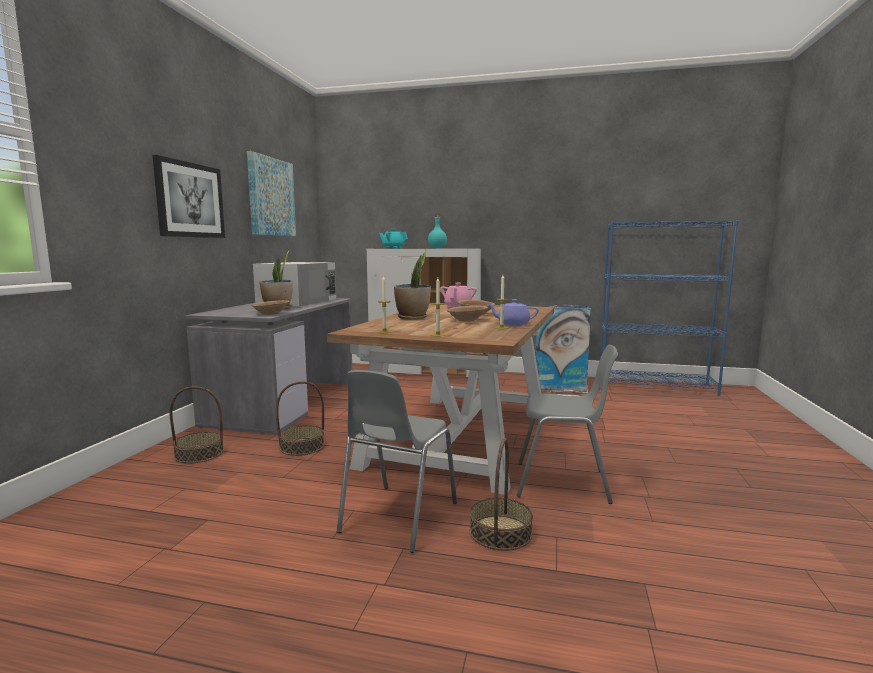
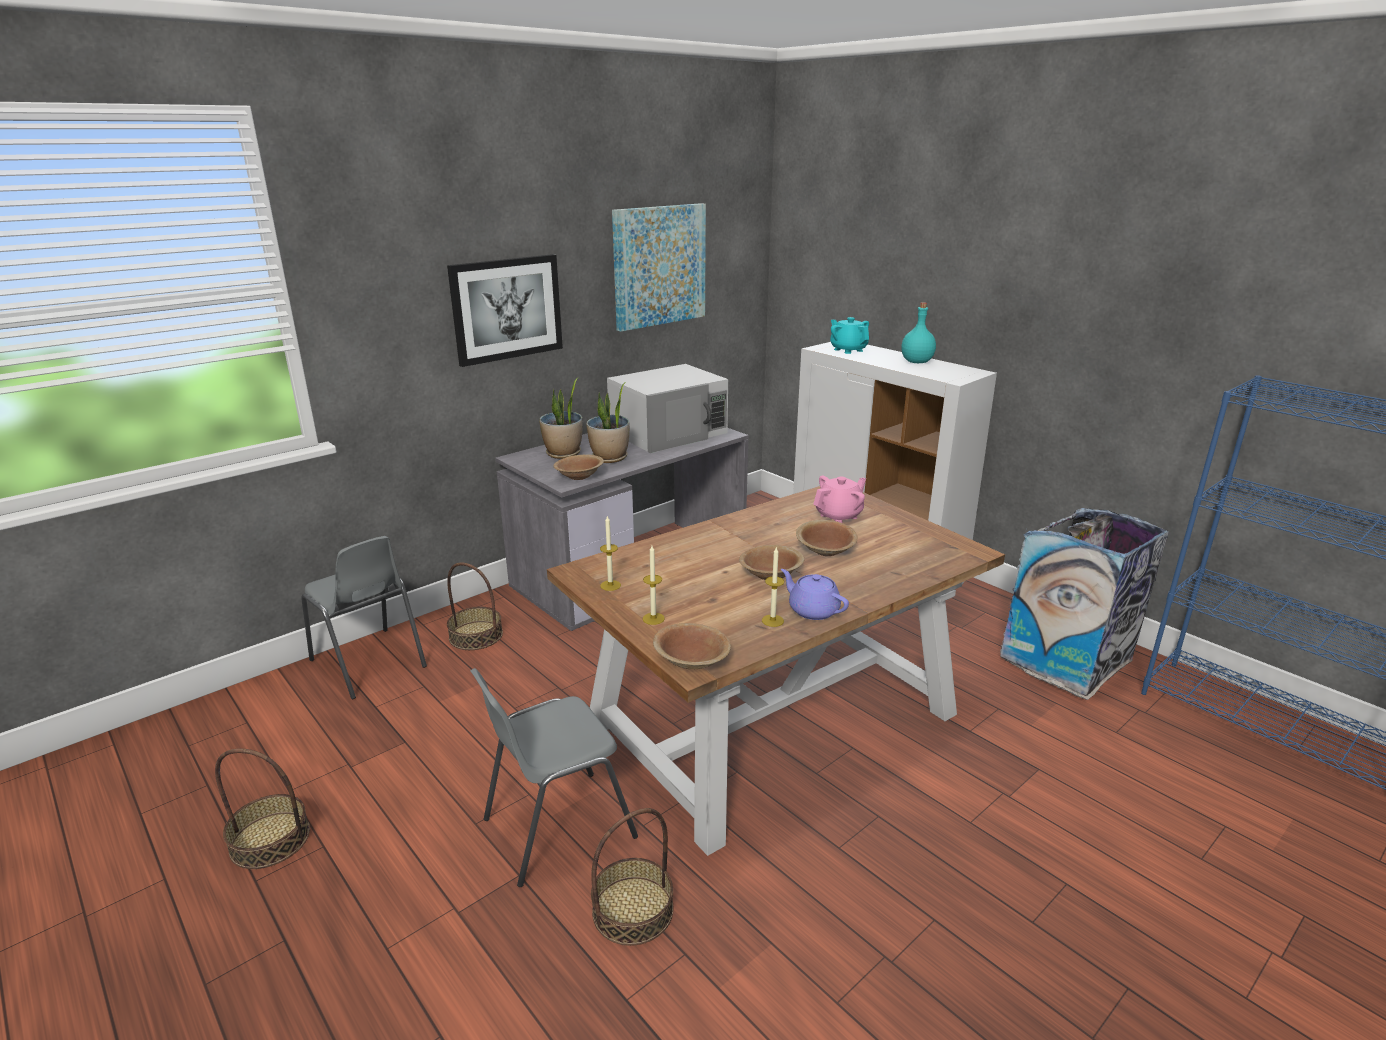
camera: 35 degrees right, 15 degrees up
(302, 446) = (576, 663): basket -> basket (270, 840)
(412, 318) = (715, 542): potted plant -> potted plant (563, 454)
(493, 340) = (692, 662): none -> brown bowl
(563, 483) = (801, 872): grey chair -> grey chair (369, 664)

